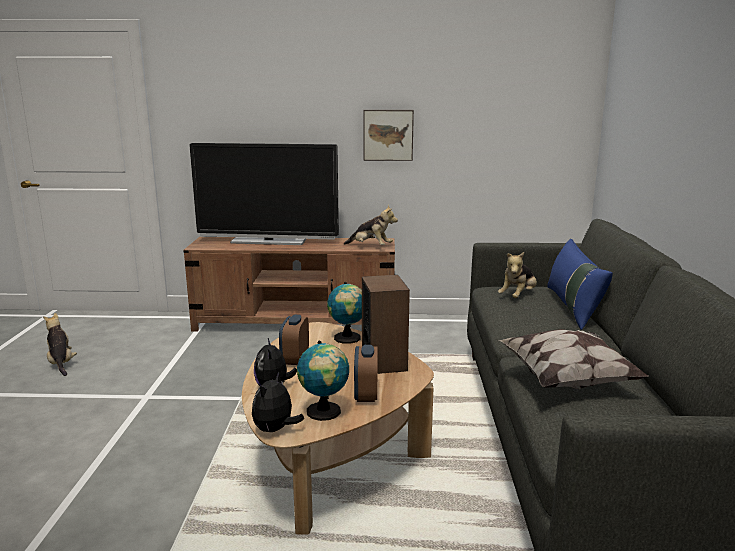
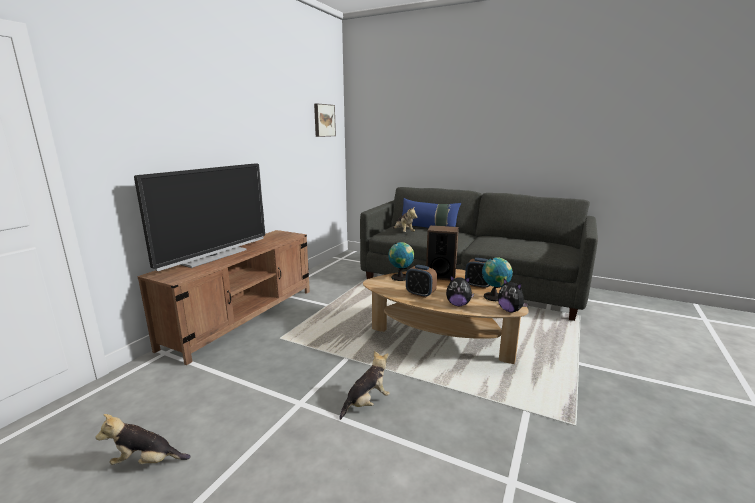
camera: 65 degrees left, 0 degrees up
(371, 247) = (287, 236): plush toy -> plush toy (366, 403)
(388, 135) = (264, 154): picture -> picture (323, 120)
(567, 380) = (507, 244): pillow -> none

